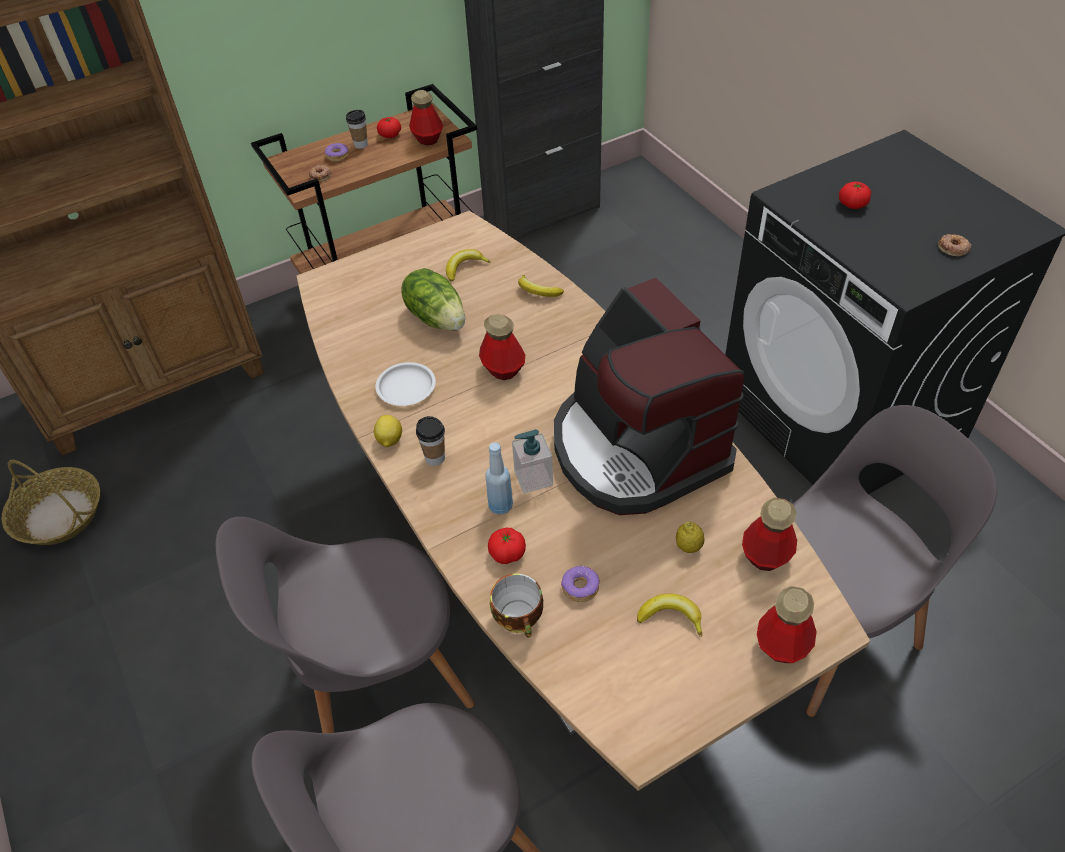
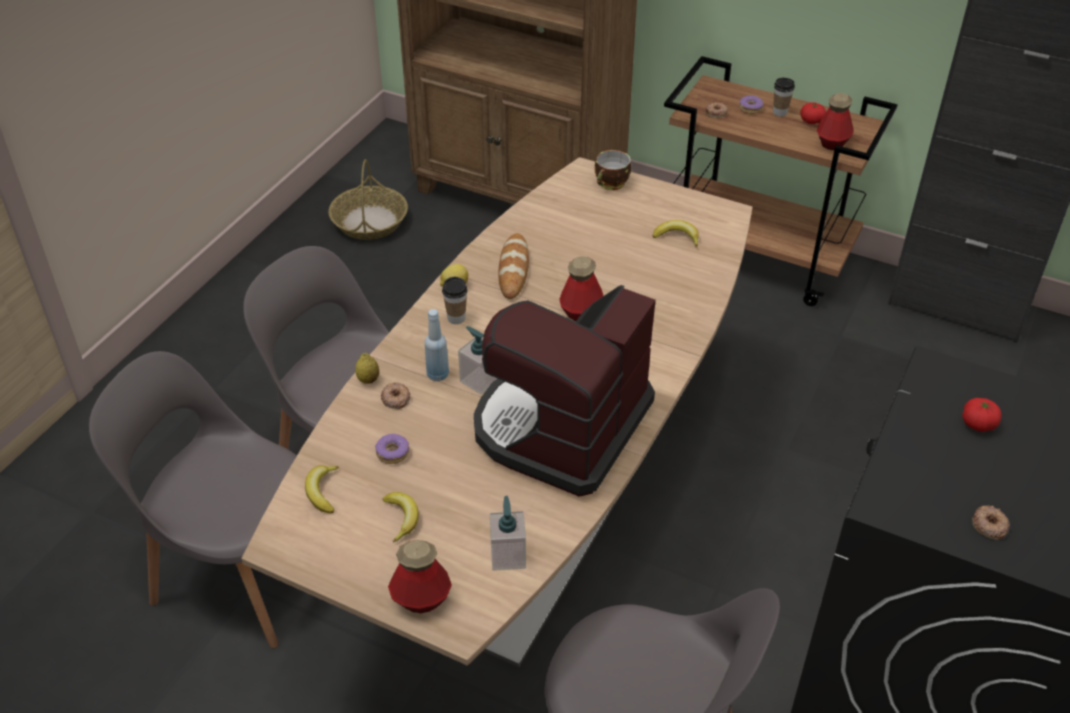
camera: 55 degrees right, 5 degrees down
(405, 387) = (513, 269): white plate -> bread
(437, 317) = (604, 249): lettuce -> none
(507, 553) = (395, 398): tomato -> donut
(520, 618) = (341, 432): cup -> cup (611, 184)
(538, 291) = (691, 291): banana -> banana (322, 492)
(688, 546) = (480, 502): lemon -> lemon (368, 380)
(766, 555) = (508, 556): bottle -> soap dispenser

